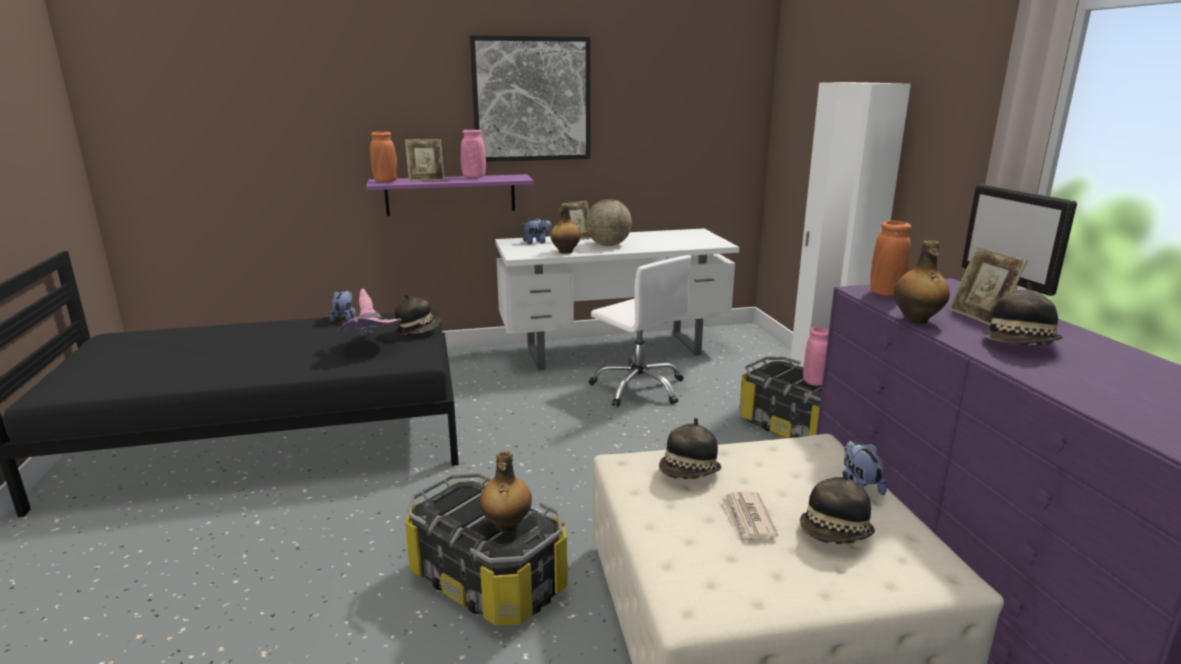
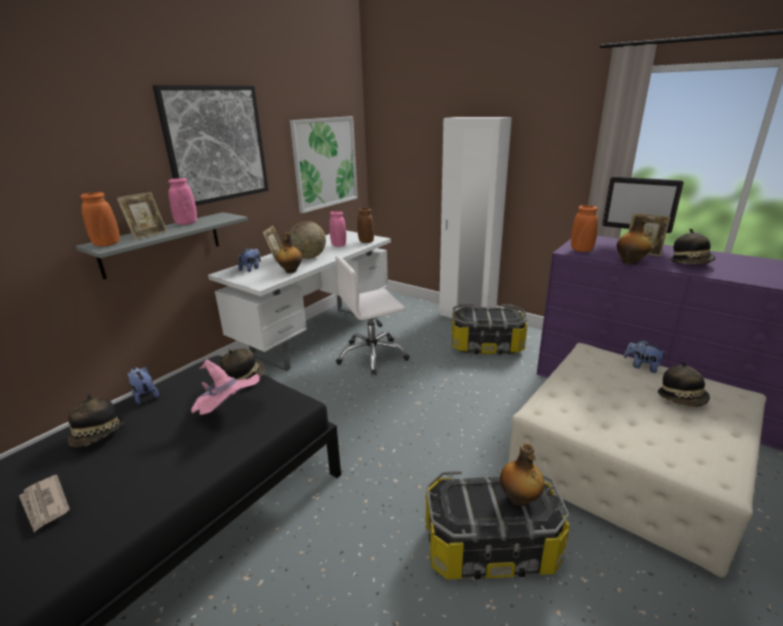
camera: 40 degrees left, 5 degrees up
(450, 195) = (162, 244): purple shelf -> grey shelf
(639, 387) = (372, 356): white office chair -> white office chair turned 150 degrees clockwise
(689, 136) = (325, 163): none -> picture
(689, 474) = (577, 401): hat -> hat (98, 436)
(701, 244) = (366, 242): none -> brown vase
(748, 519) = (644, 413): newspaper -> newspaper (45, 504)
(814, 382) = (497, 314): pink vase -> pink vase (338, 245)

